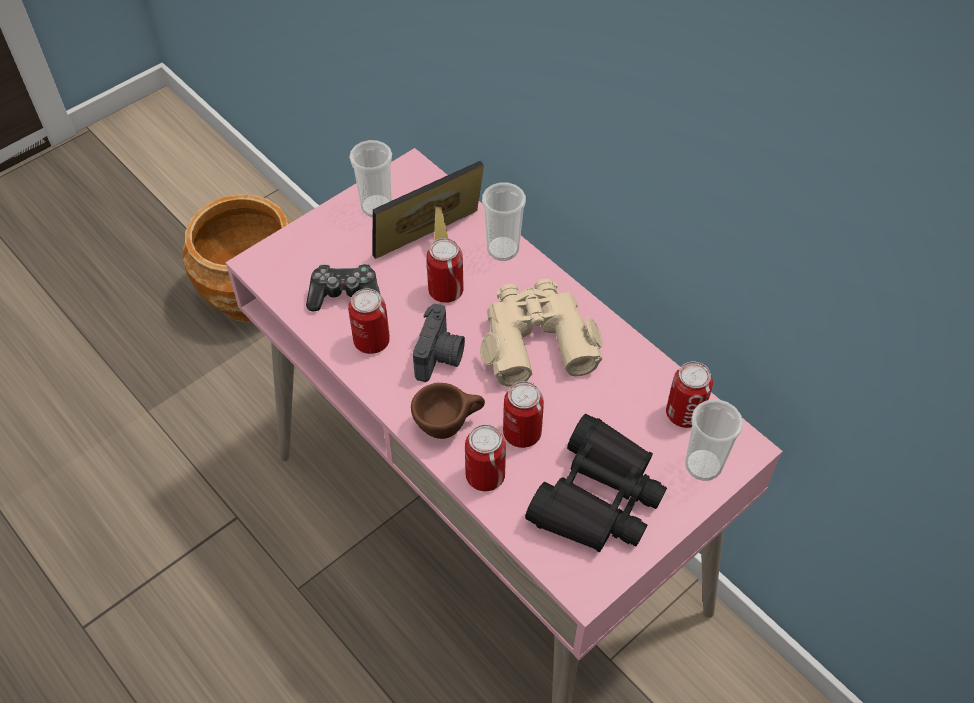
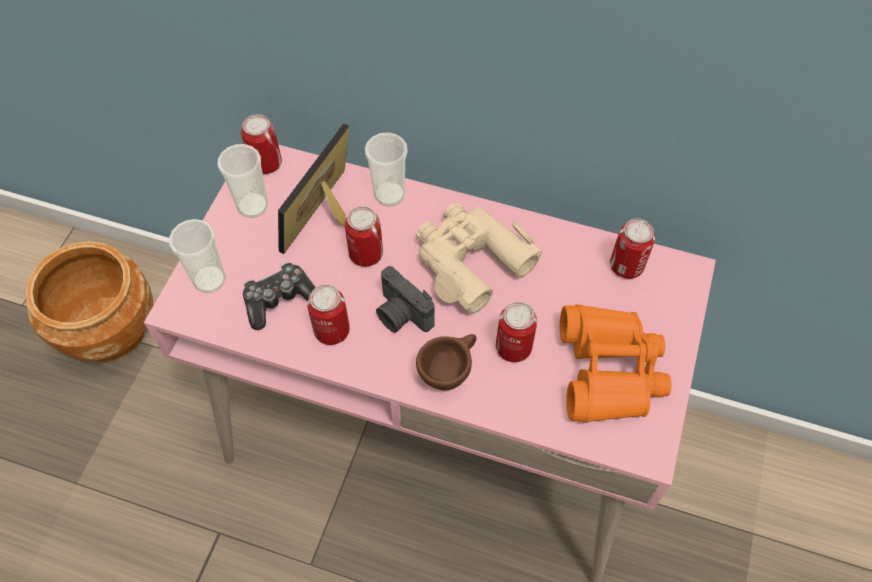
camera: 30 degrees left, 5 degrees up
(440, 357) = (401, 315): camera -> camera turned 150 degrees clockwise
(485, 476) = (508, 400): can -> can (266, 164)
(597, 498) = (608, 371): black binoculars -> orange binoculars
(703, 465) = (668, 301): cup -> cup (209, 280)

